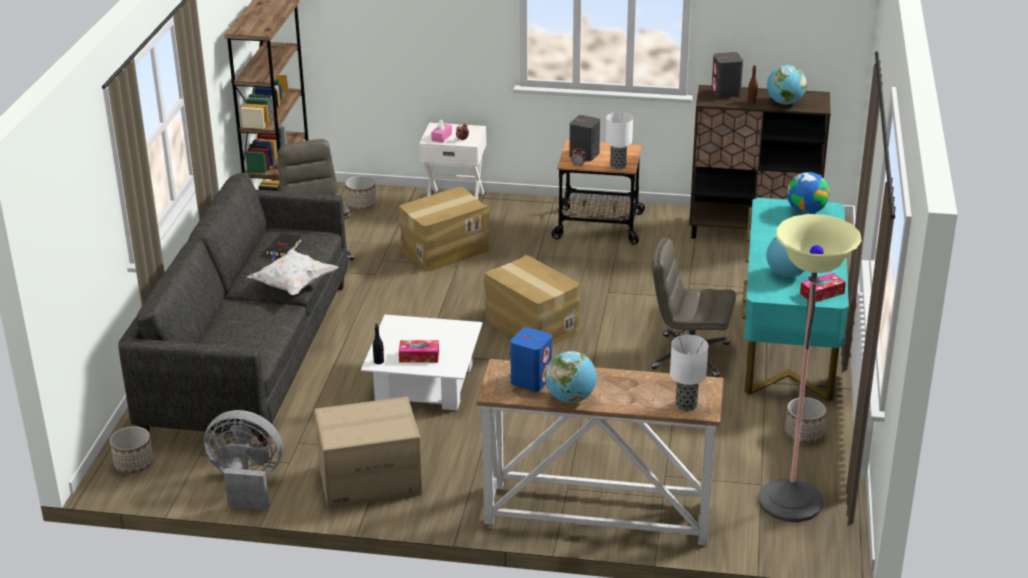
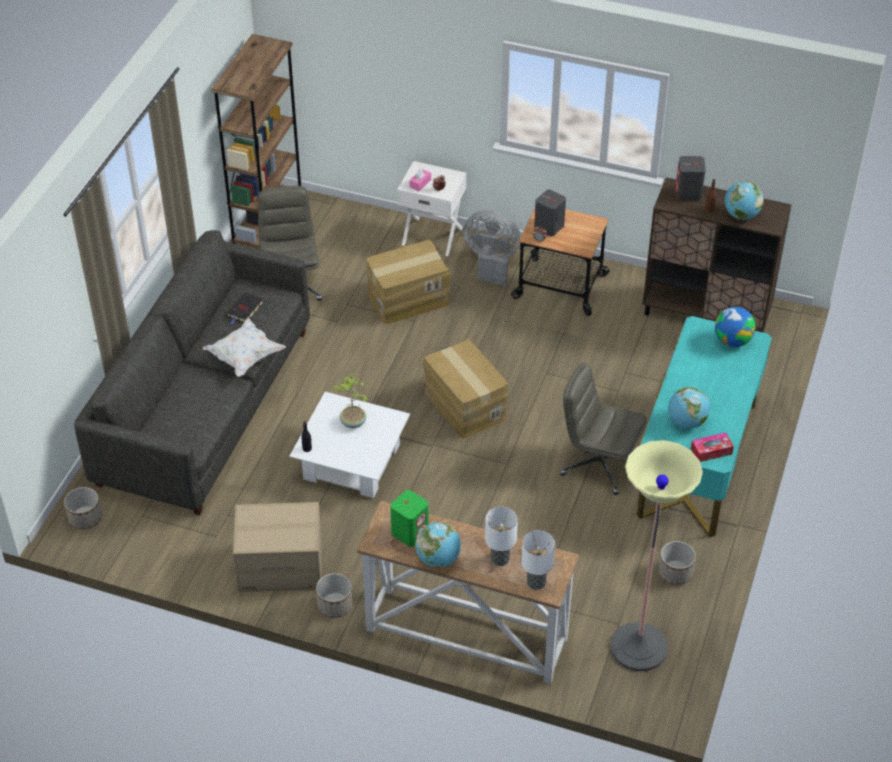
camera: 10 degrees right, 15 degrees up
(246, 483) = (175, 554): grey fan -> grey fan (491, 262)
(361, 205) = (343, 229): planter -> planter (335, 605)
(419, 356) = (343, 448): tissue box -> none
(423, 336) = (353, 423): none -> potted plant
(531, 380) = (410, 532): blue speaker -> green speaker
(618, 165) = (577, 246): table lamp -> table lamp (500, 559)

